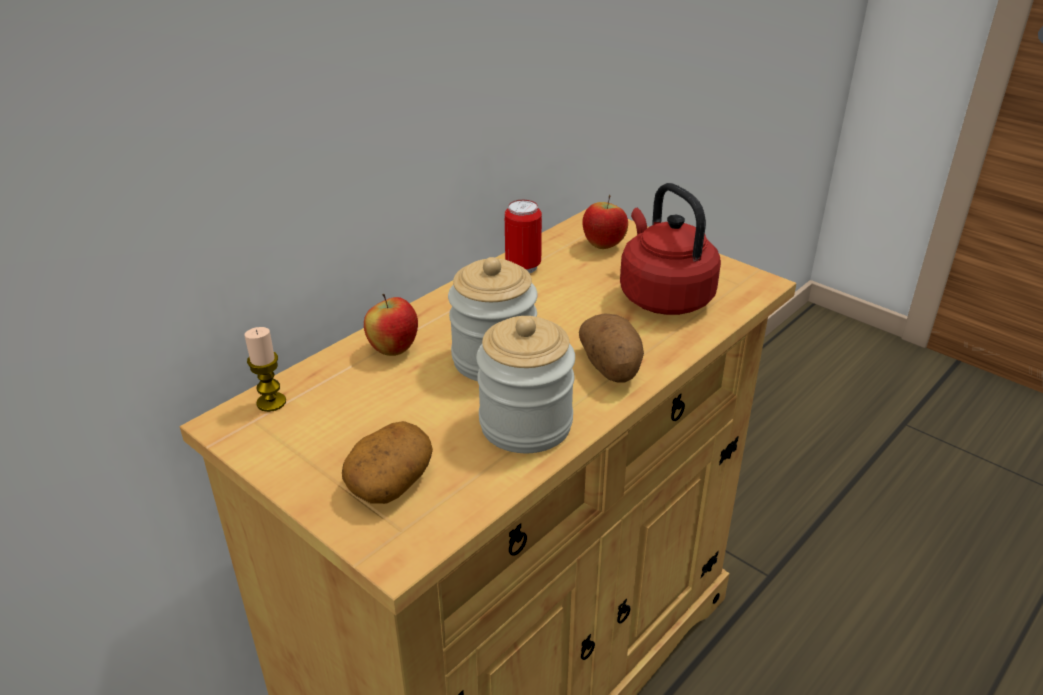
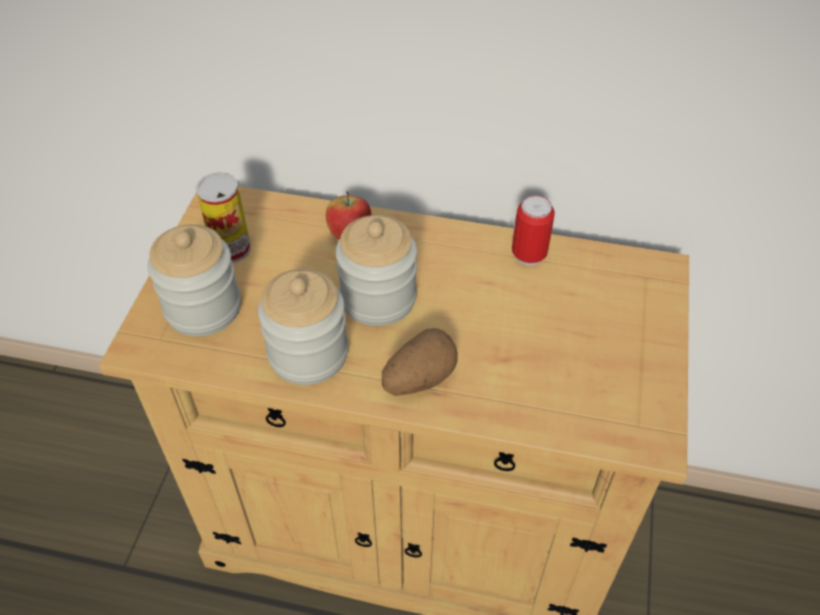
camera: 60 degrees right, 15 degrees up
(271, 402) = (249, 207): candle -> none
(321, 434) = (231, 249): none -> can
(390, 481) = (203, 308): potato -> jar
(603, 246) = (615, 293): apple -> none
(663, 296) = (563, 371): red kettle -> none

